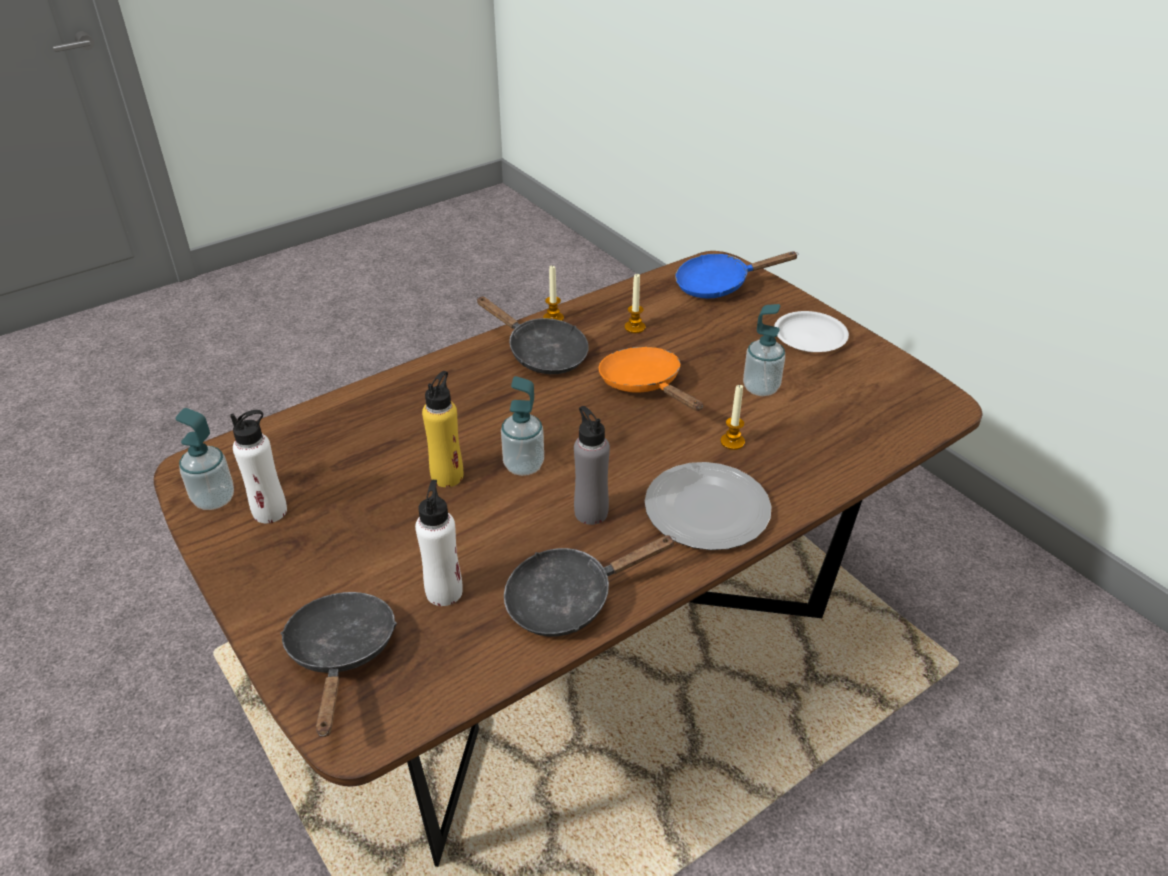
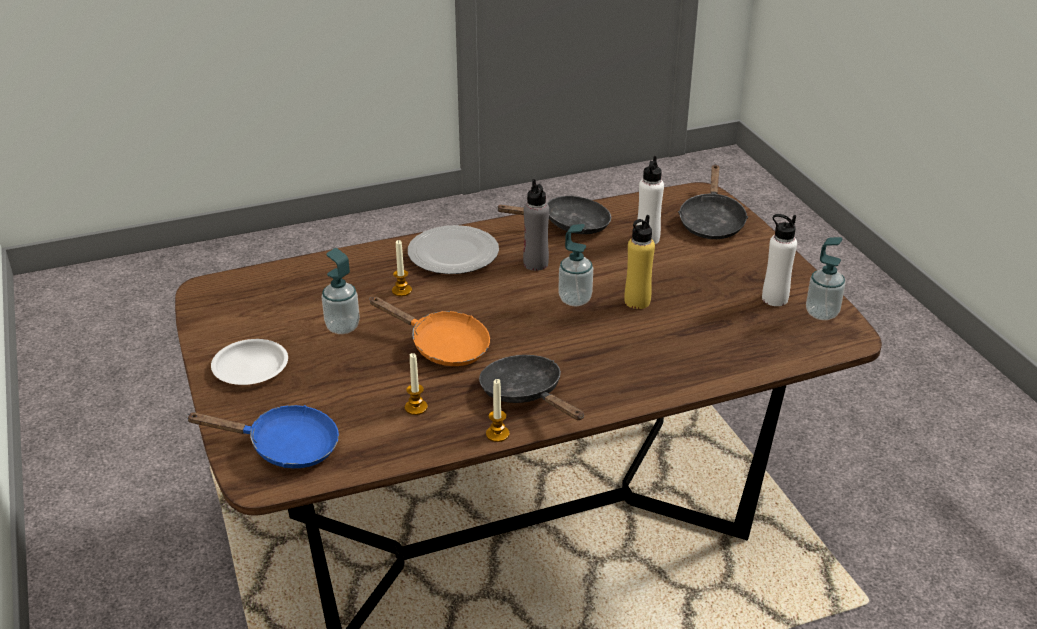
camera: 165 degrees left, 5 degrees down
(645, 385) = (442, 346): orange frying pan -> orange frying pan turned 45 degrees counterclockwise

